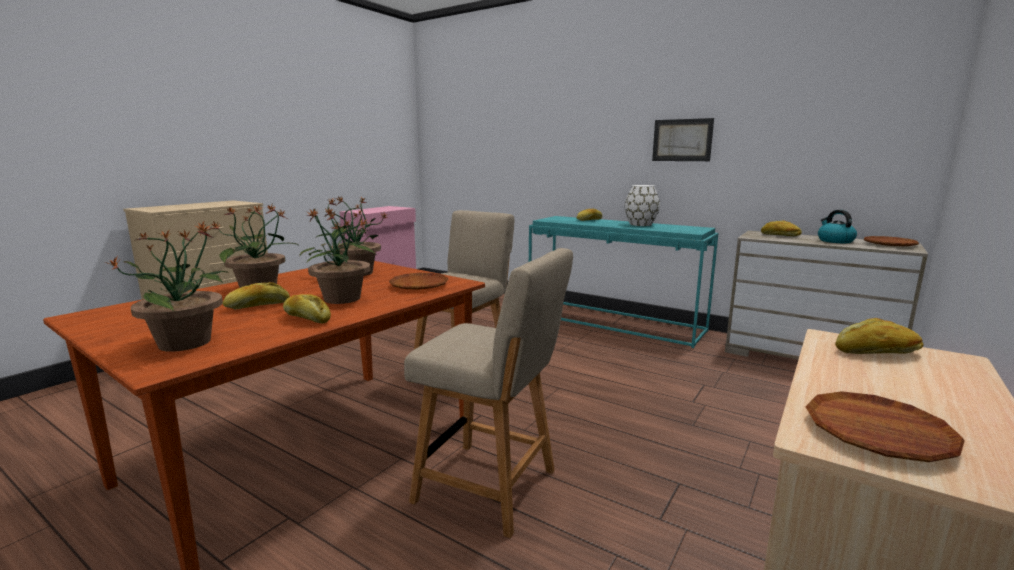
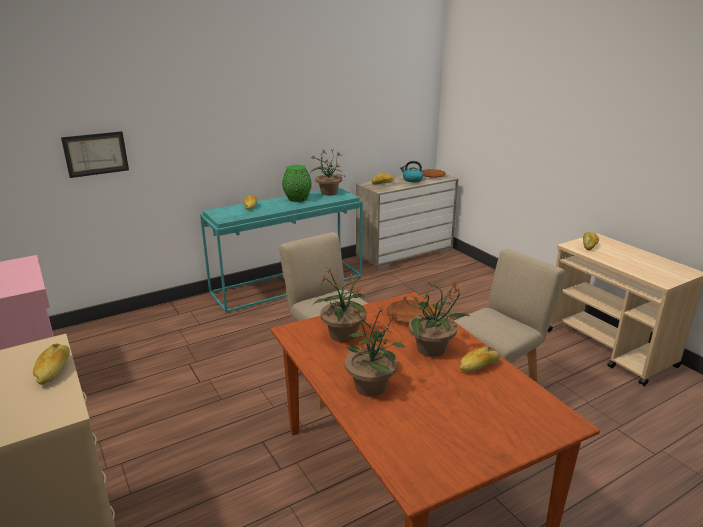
camera: 65 degrees left, 10 degrees up
(187, 342) = (519, 416): potted plant -> potted plant (328, 192)
(258, 306) = (432, 387): bread -> bread (54, 370)
(640, 224) = (297, 199): white vase -> green vase
(682, 140) = (304, 123): picture -> picture (96, 154)
(877, 433) = (658, 273): brown plate -> none

